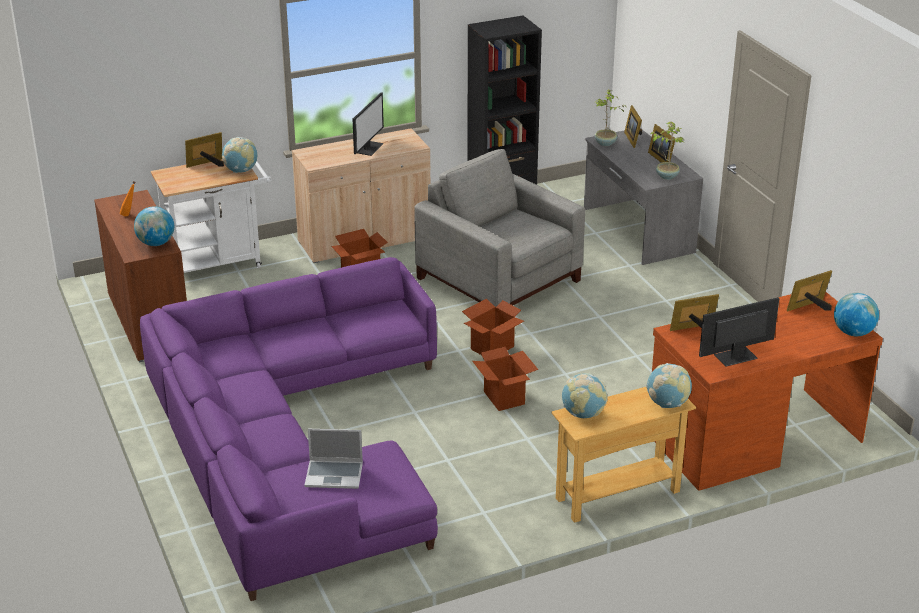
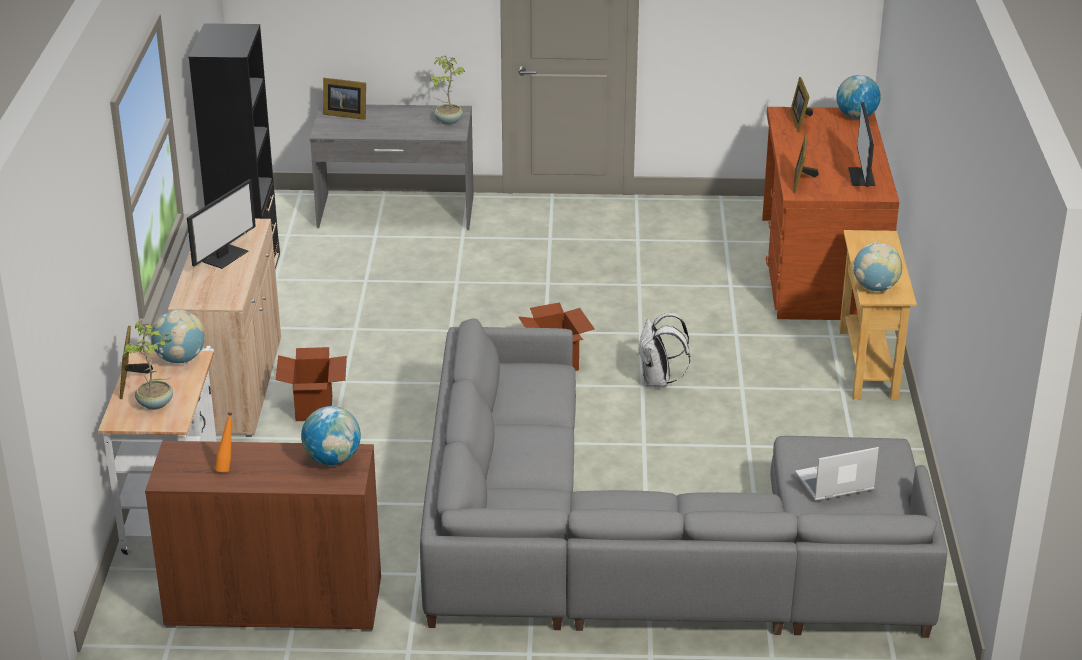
camera: 65 degrees left, 0 degrees up
(290, 441) = (643, 544): purple sofa -> grey sofa
(335, 475) = (834, 483): laptop -> laptop turned 135 degrees counterclockwise
(368, 148) = (225, 256): monitor -> monitor turned 75 degrees clockwise
(500, 280) = (418, 319): grey armchair -> none
(504, 398) = (658, 381): cardboard box -> white backpack
(605, 143) = (337, 131): potted plant -> potted plant (156, 404)
(661, 158) = (405, 113): picture frame -> none
(667, 404) = (884, 242): globe -> none

